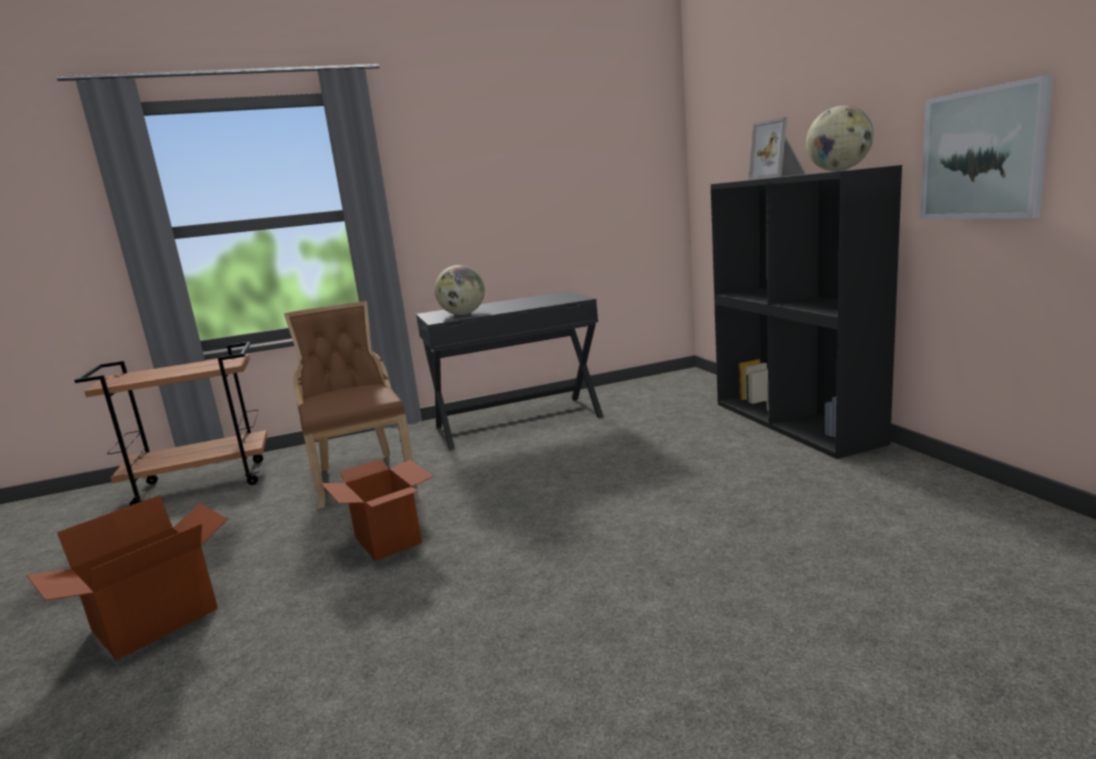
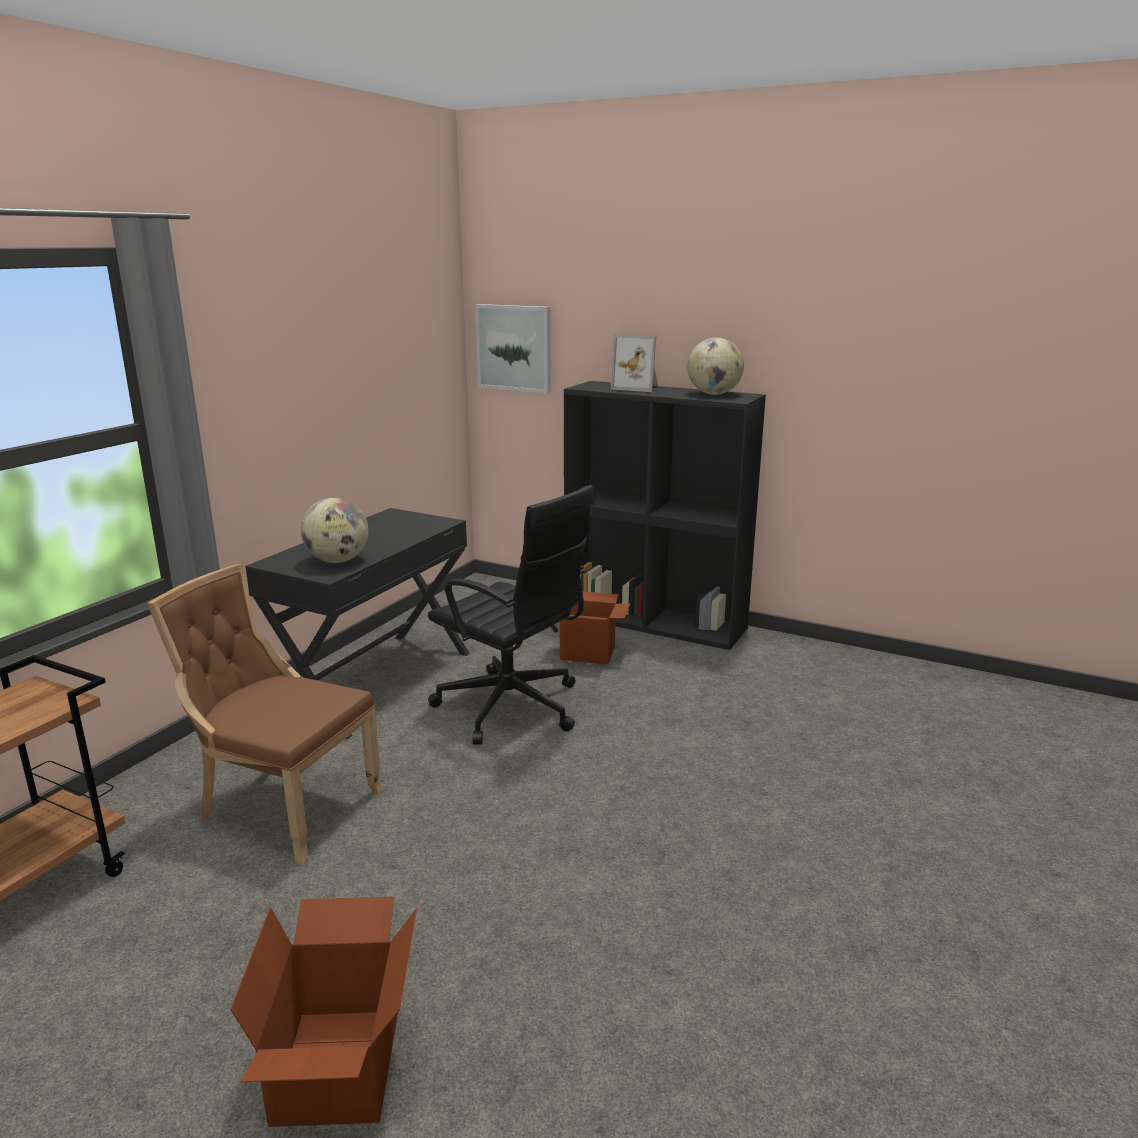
camera: 45 degrees left, 5 degrees up
(388, 540) = (466, 860): cardboard box -> cardboard box (588, 653)
(573, 458) = (513, 708): none -> black office chair
(983, 154) = (836, 397): picture -> picture (514, 348)

